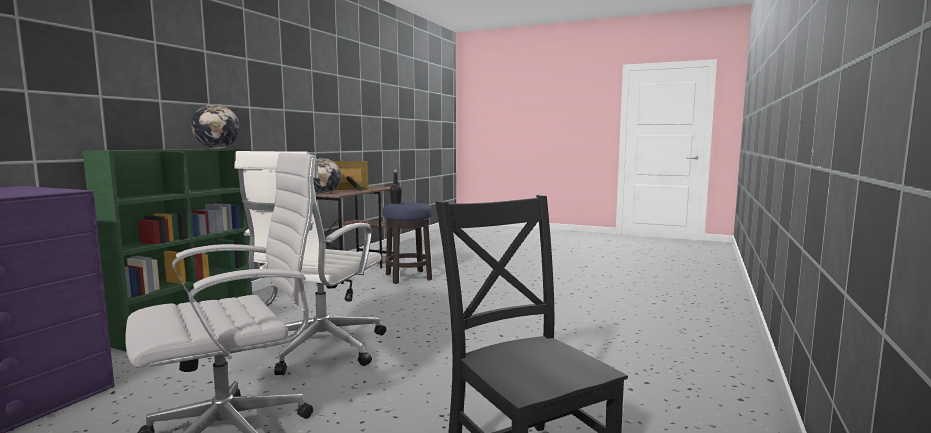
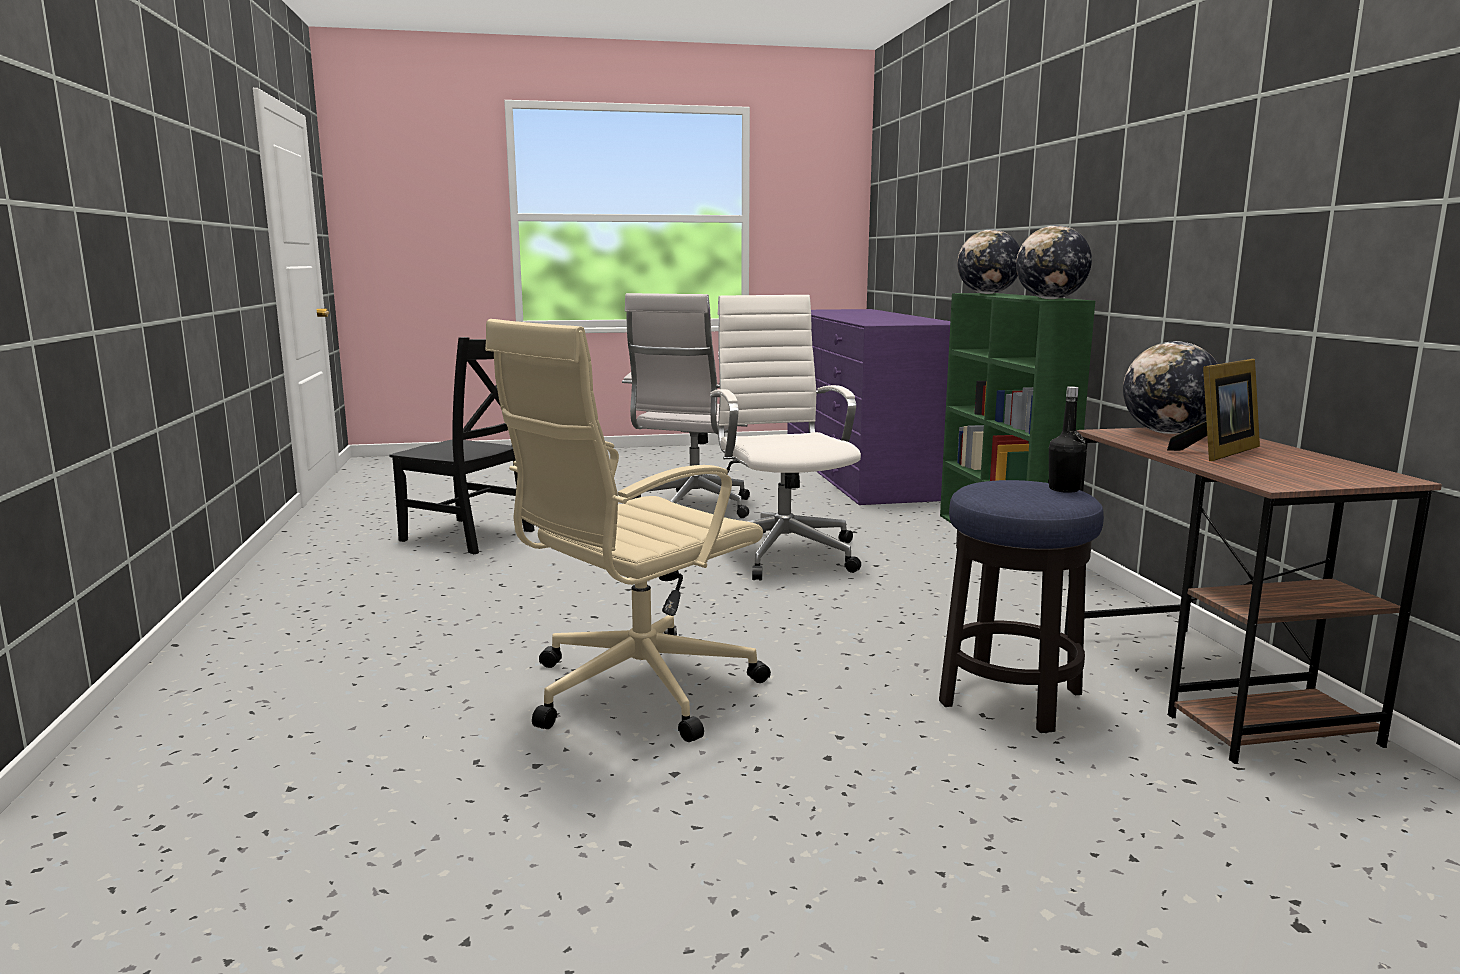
camera: 145 degrees right, 5 degrees up
(127, 149) = (987, 293): none -> globe
(520, 303) = (634, 690): none -> beige office chair

